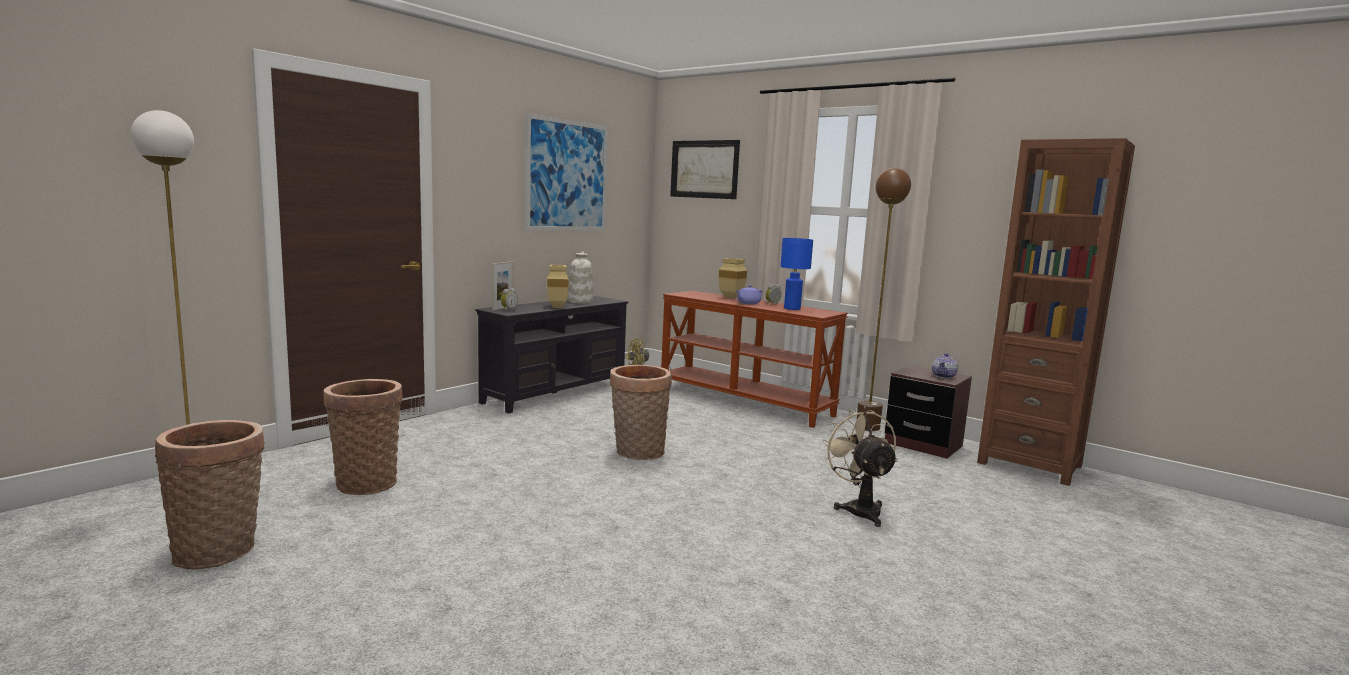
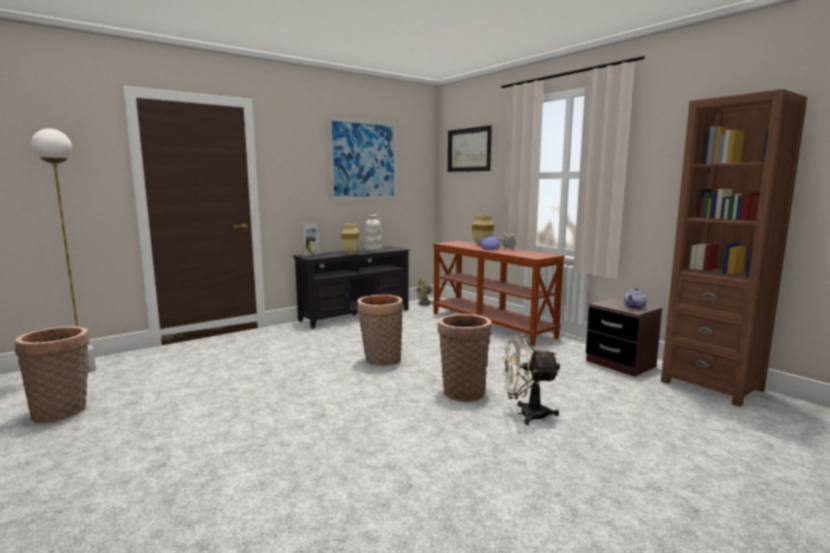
camera: 15 degrees right, 0 degrees up
(367, 482) = (185, 371): basket -> basket (463, 391)
(792, 309) = (520, 253): blue table lamp -> none
(859, 509) = (526, 414): beige fan -> beige fan turned 90 degrees counterclockwise
(867, 427) = (580, 348): brown floor lamp -> none

